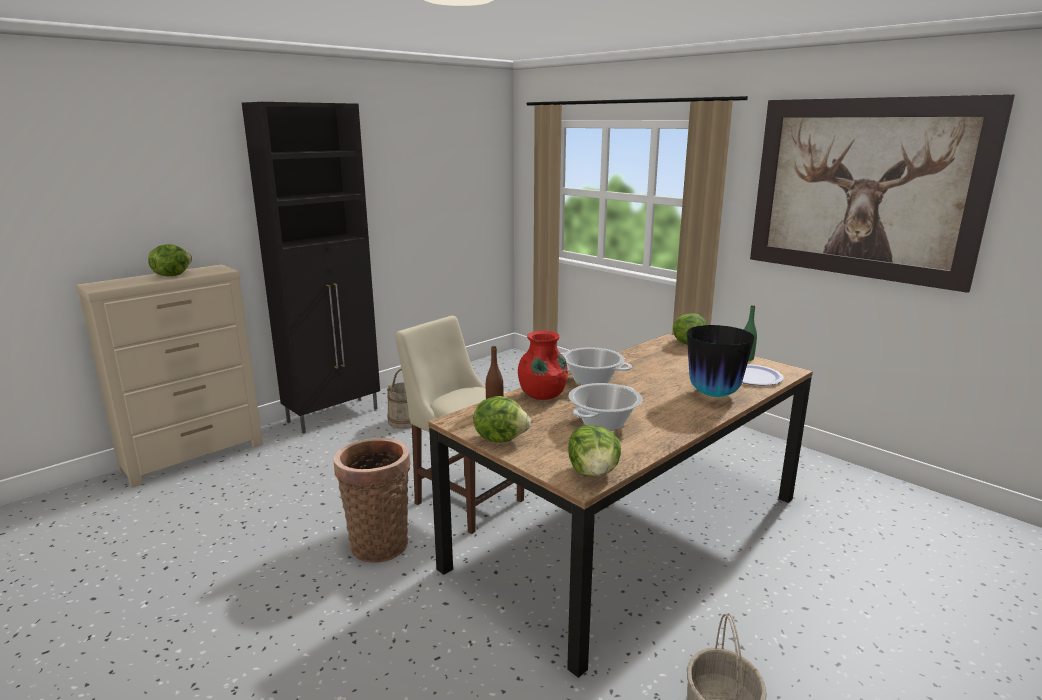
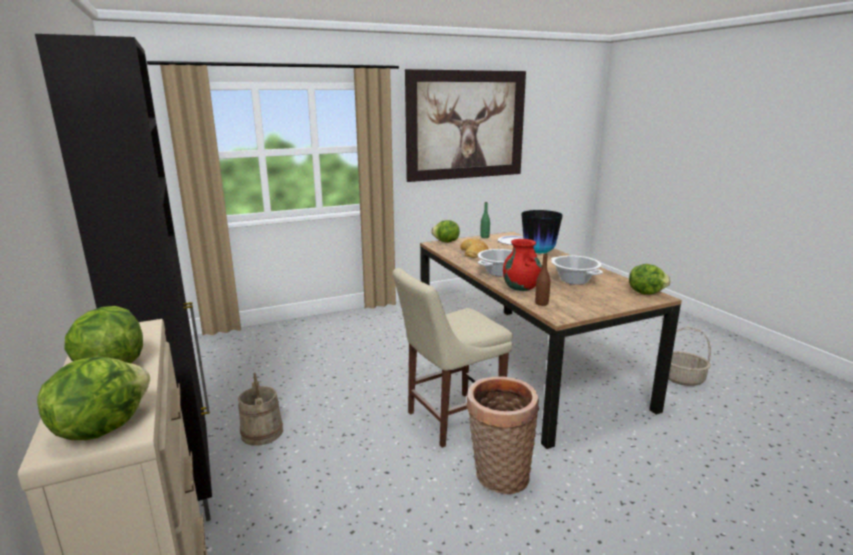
camera: 70 degrees left, 0 degrees up
(501, 438) = (594, 307): lettuce -> lettuce (101, 427)
(662, 361) = (474, 252): none -> bread

